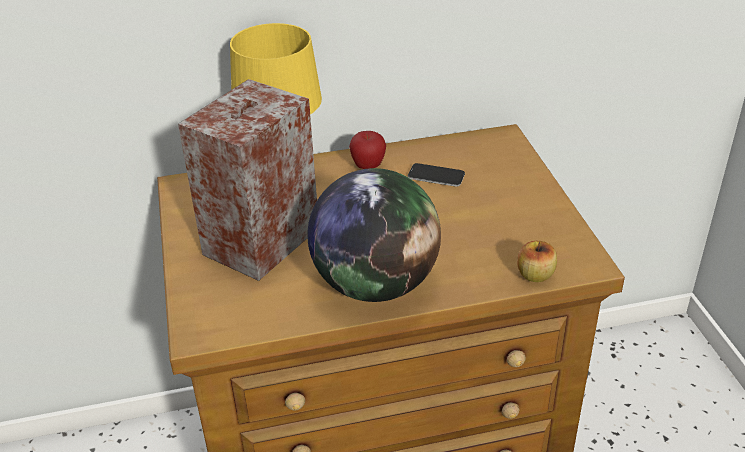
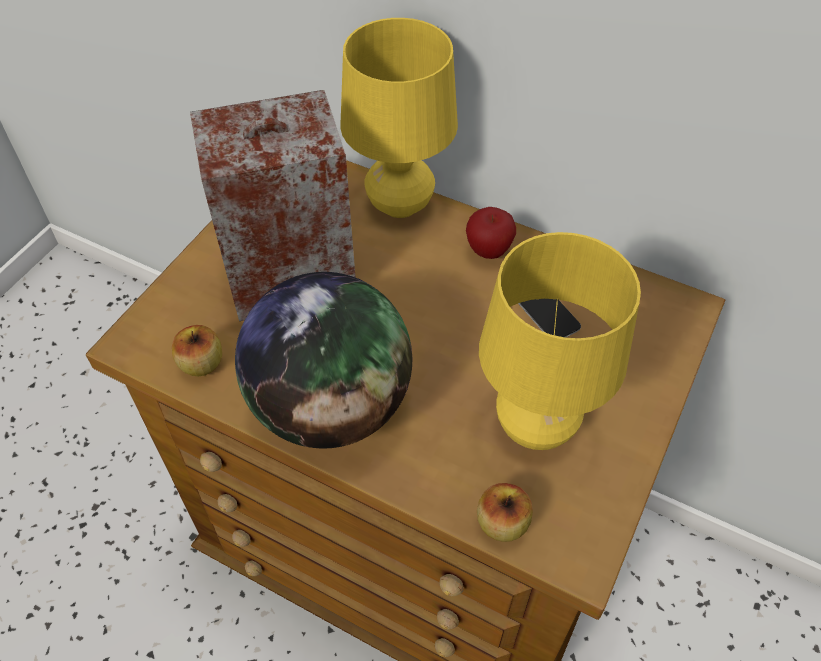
camera: 40 degrees right, 15 degrees up
(264, 314) = (201, 364): none -> apple
(497, 226) = (535, 426): none -> yellow table lamp

